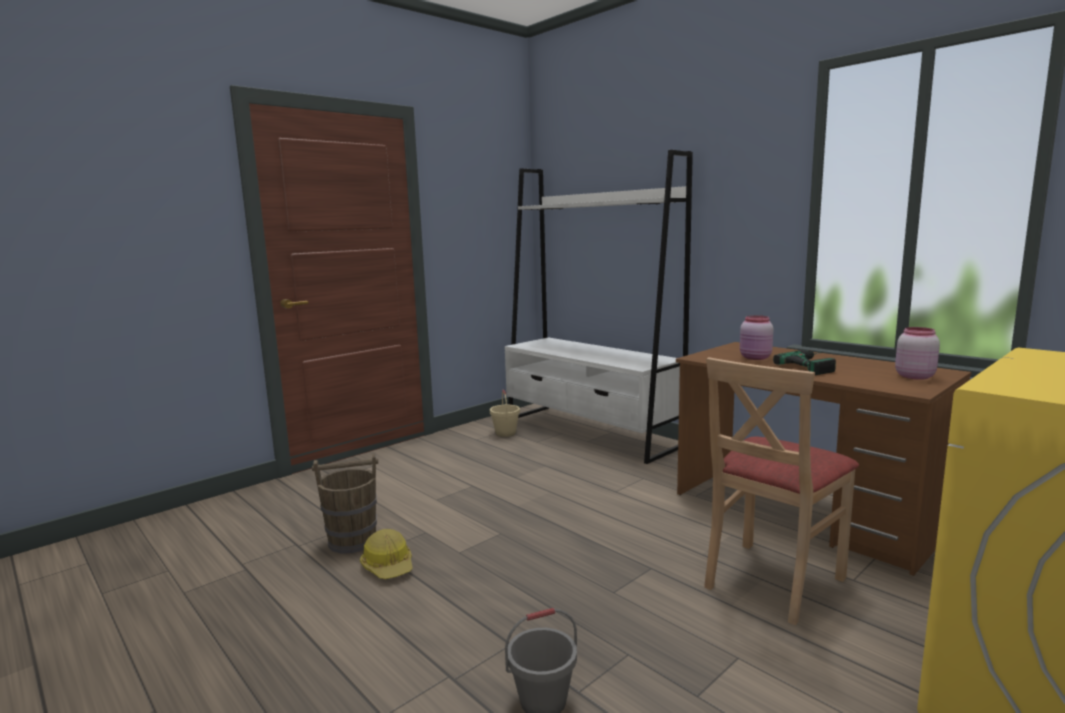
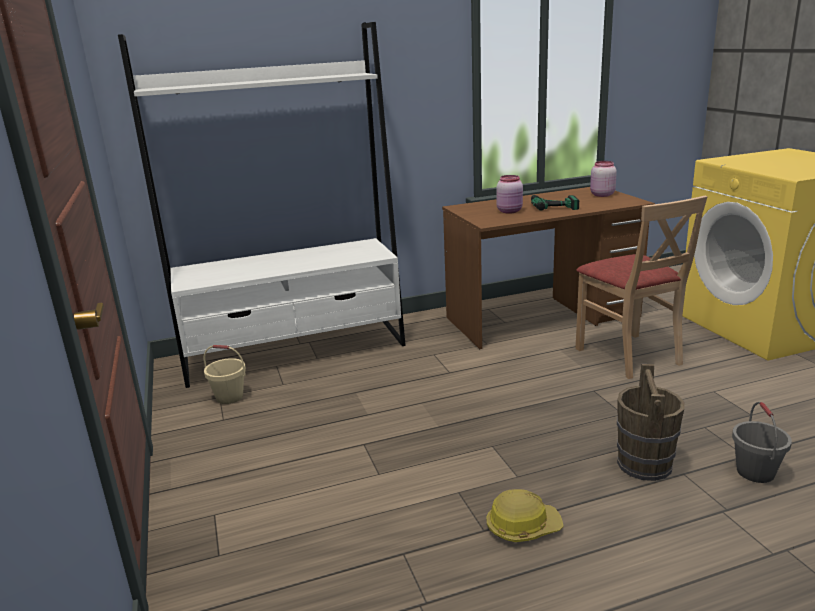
camera: 65 degrees left, 10 degrees up
(353, 541) = (445, 550): brown bucket -> brown bucket (644, 464)

